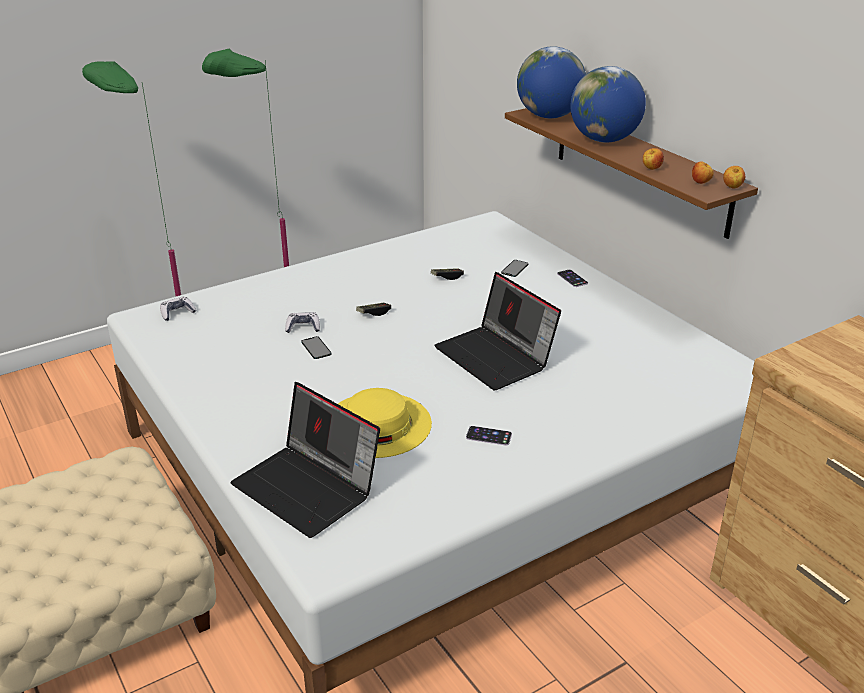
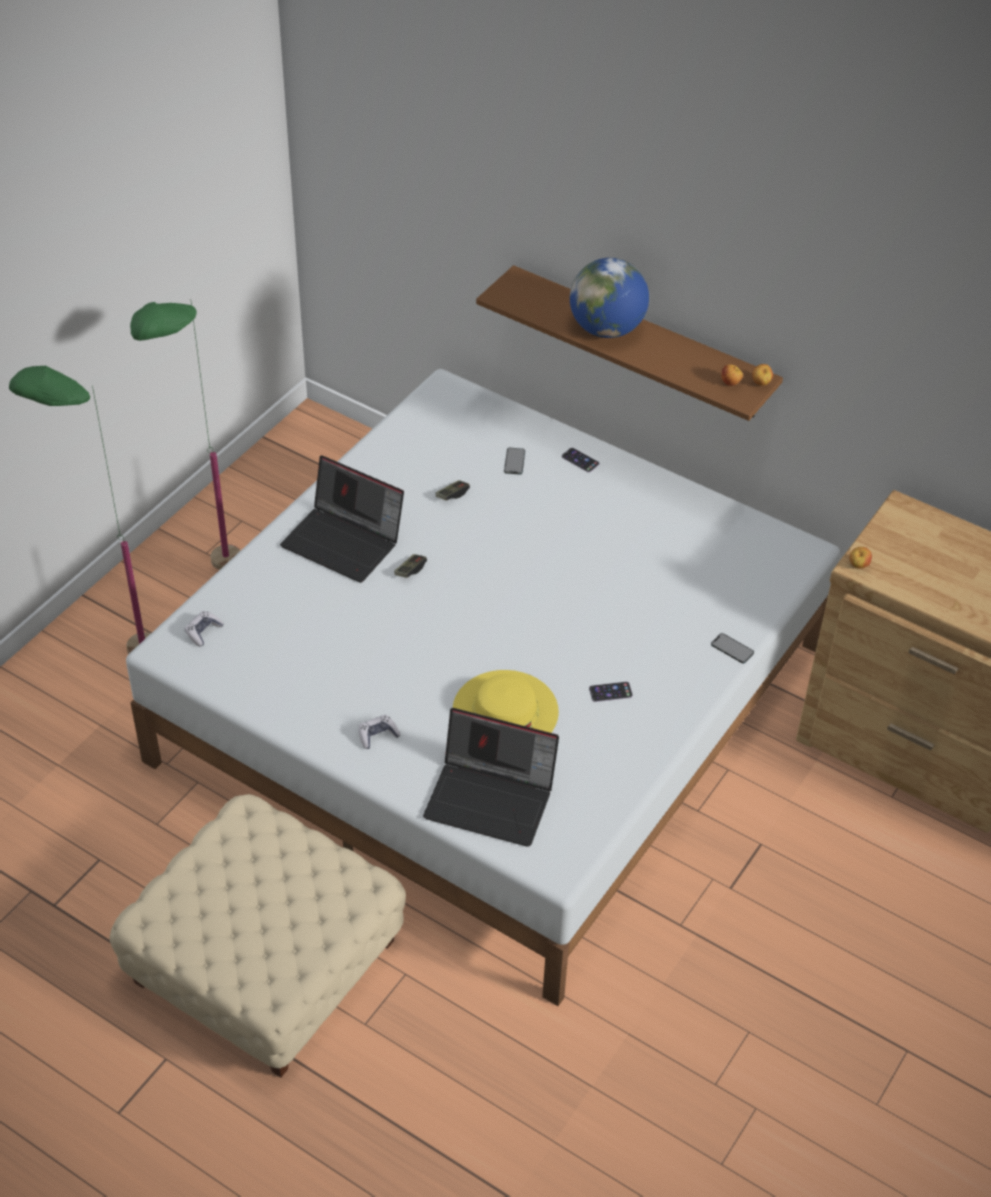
camera: 25 degrees left, 15 degrees up
(303, 327) = (352, 612): game controller -> game controller (377, 735)
(316, 348) = (384, 636): phone -> phone (732, 648)
(496, 357) = (565, 594): laptop -> laptop (345, 542)
(549, 116) = (527, 295): globe -> none
(651, 169) = (675, 371): apple -> apple (858, 566)

